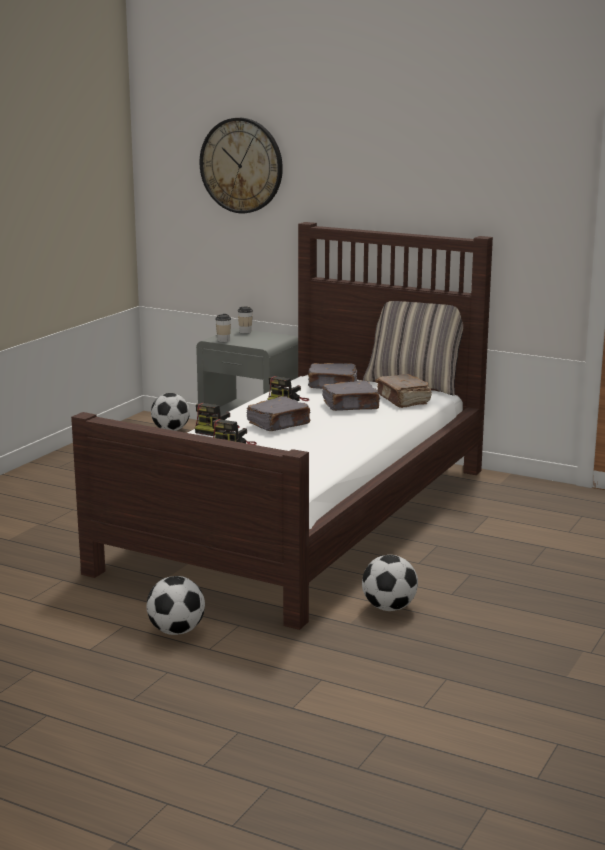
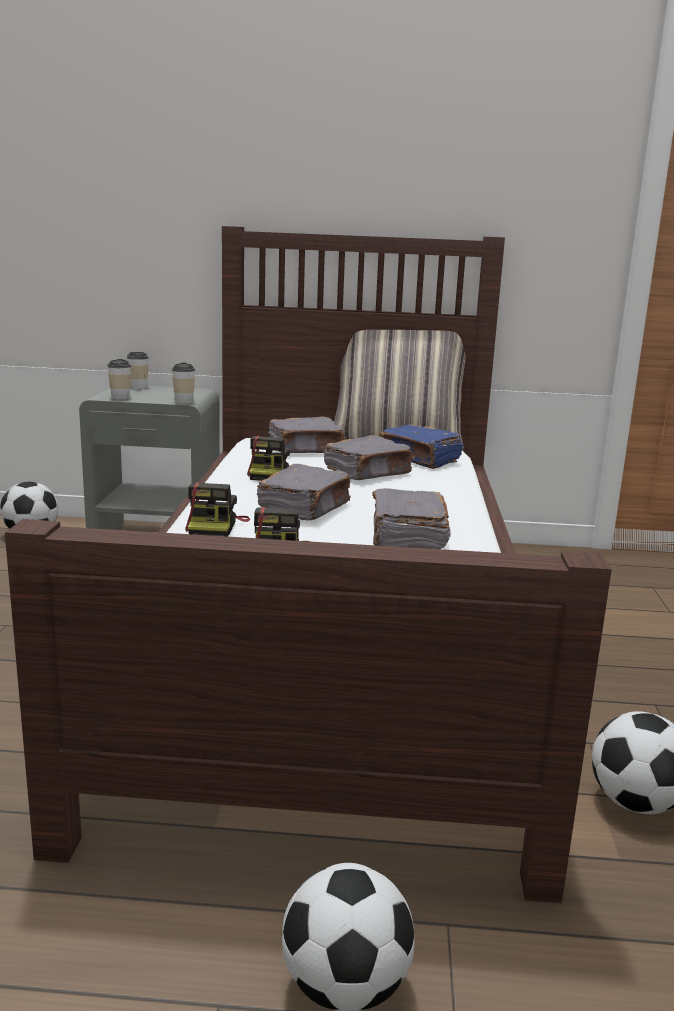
camera: 25 degrees left, 0 degrees up
(241, 165) = (121, 146): wall clock -> none
(261, 346) = (184, 402): none -> cup
(315, 446) = (407, 538): none -> grey book
(403, 400) = (420, 459): brown book -> blue book

